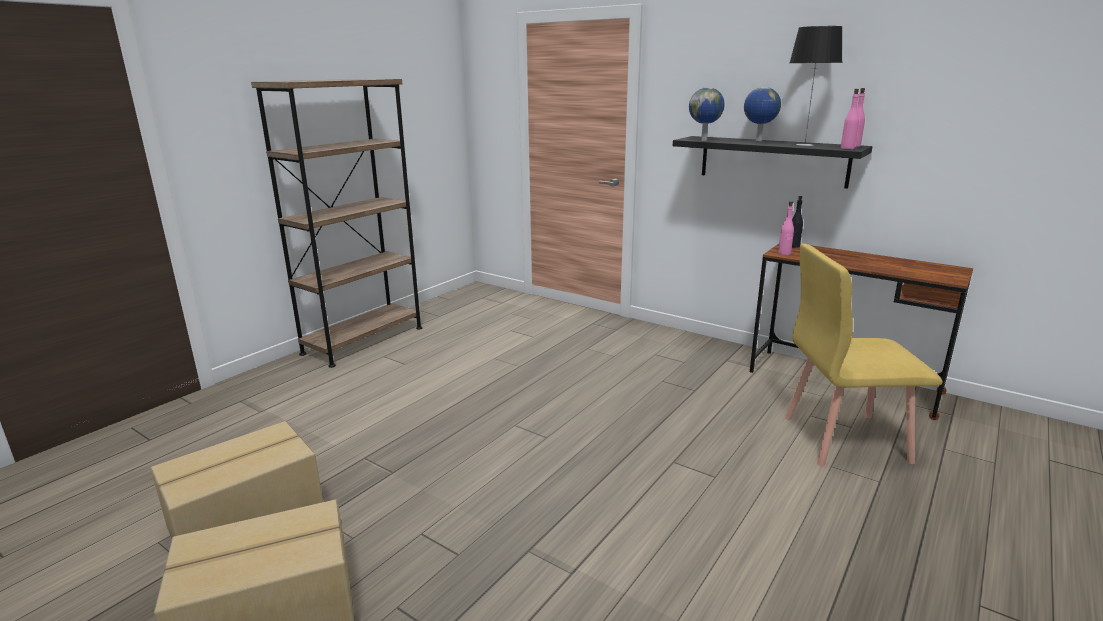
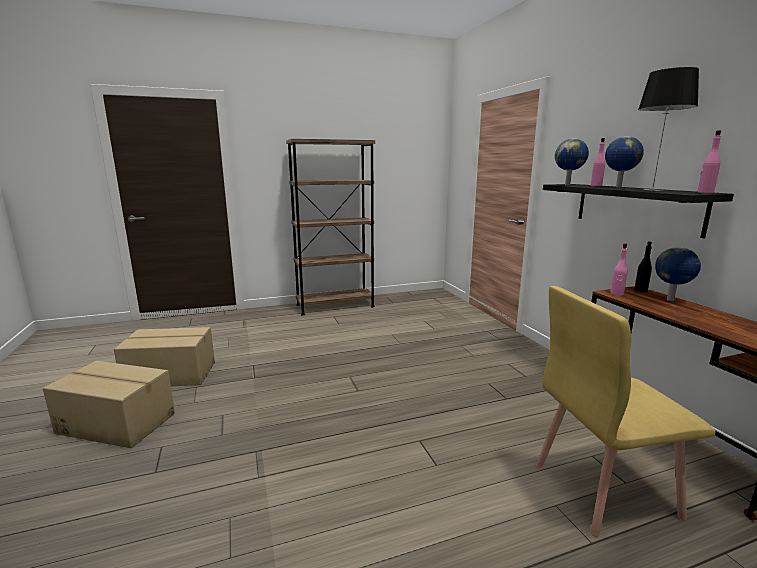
camera: 35 degrees right, 5 degrees down
(826, 251) = (670, 300): none -> globe
(844, 438) = (603, 489): yellow chair -> yellow chair turned 45 degrees counterclockwise
(847, 148) = (688, 193): pink bottle -> pink bottle (596, 185)

